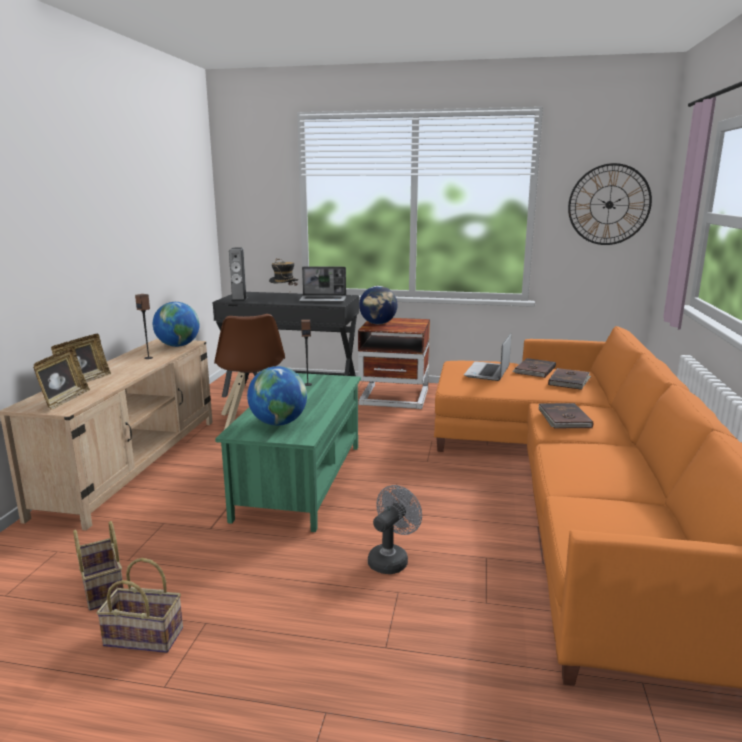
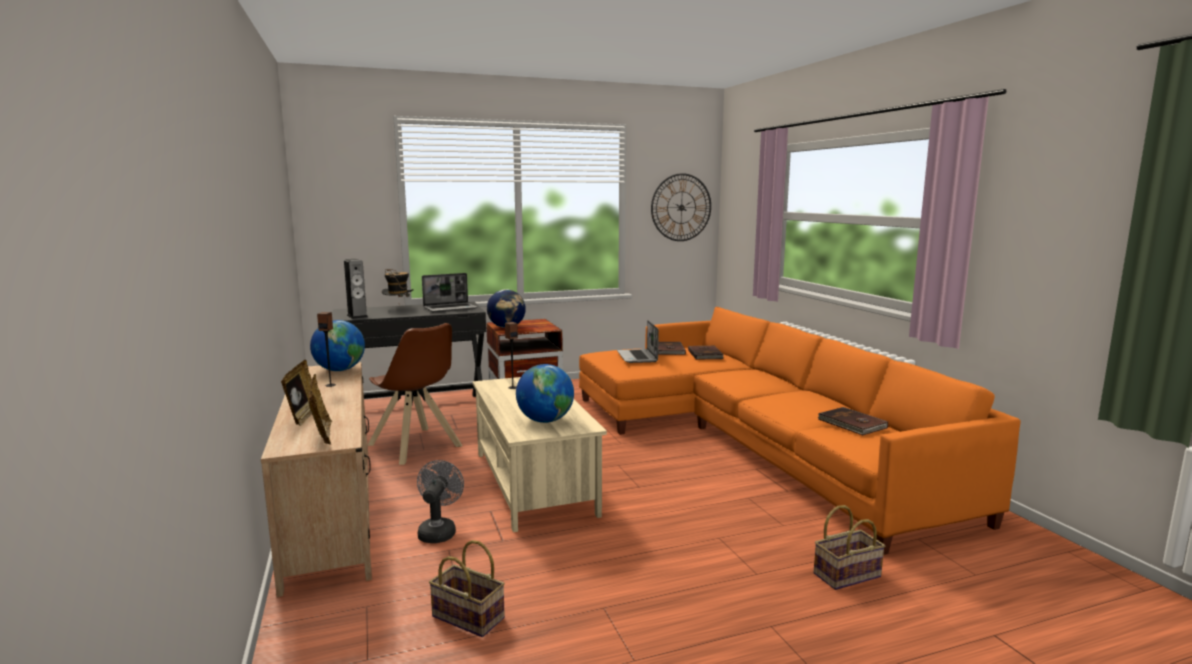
camera: 30 degrees left, 5 degrees down
(146, 636) = (566, 635): basket -> basket (847, 574)
(301, 480) = (534, 482): green coffee table -> beige coffee table
(391, 559) = (686, 518): grey fan -> grey fan (438, 531)
(563, 418) = (739, 380): brown book -> brown book (852, 424)

